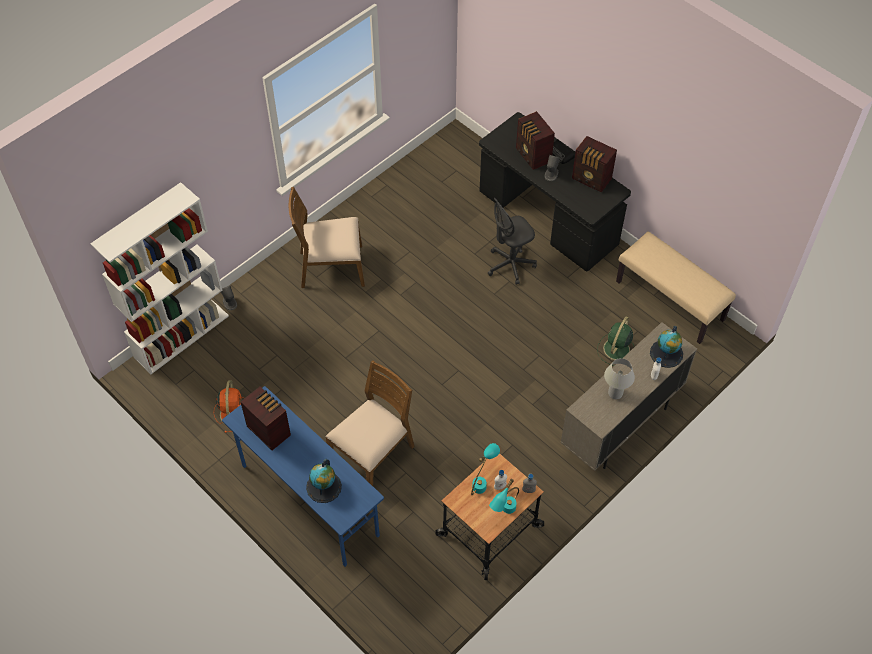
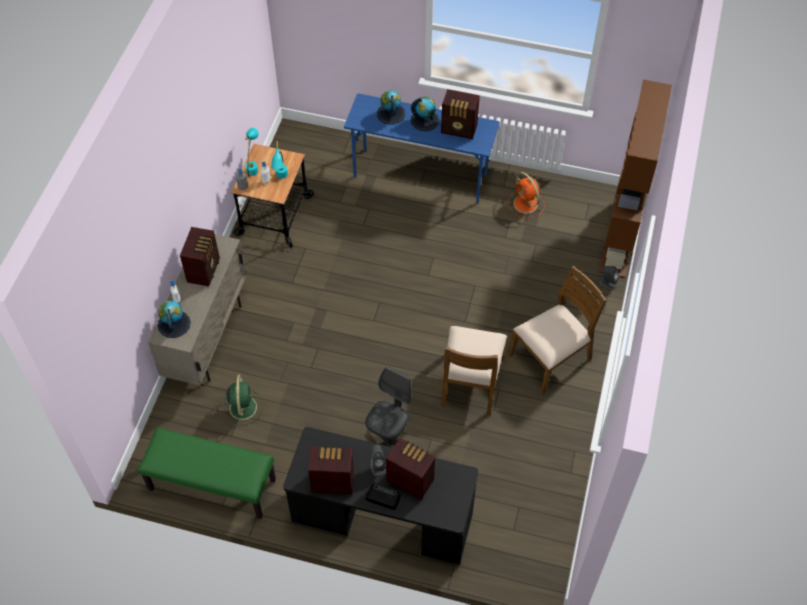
camera: 150 degrees right, 0 degrees up
(182, 336) = (620, 239): white bookcase -> brown bookcase
(295, 460) = (425, 120): none -> globe
(373, 454) = (397, 225): brown chair -> brown chair (470, 382)
(615, 393) = (204, 270): white table lamp -> radio
(670, 300) = (211, 485): beige bench -> green bench

